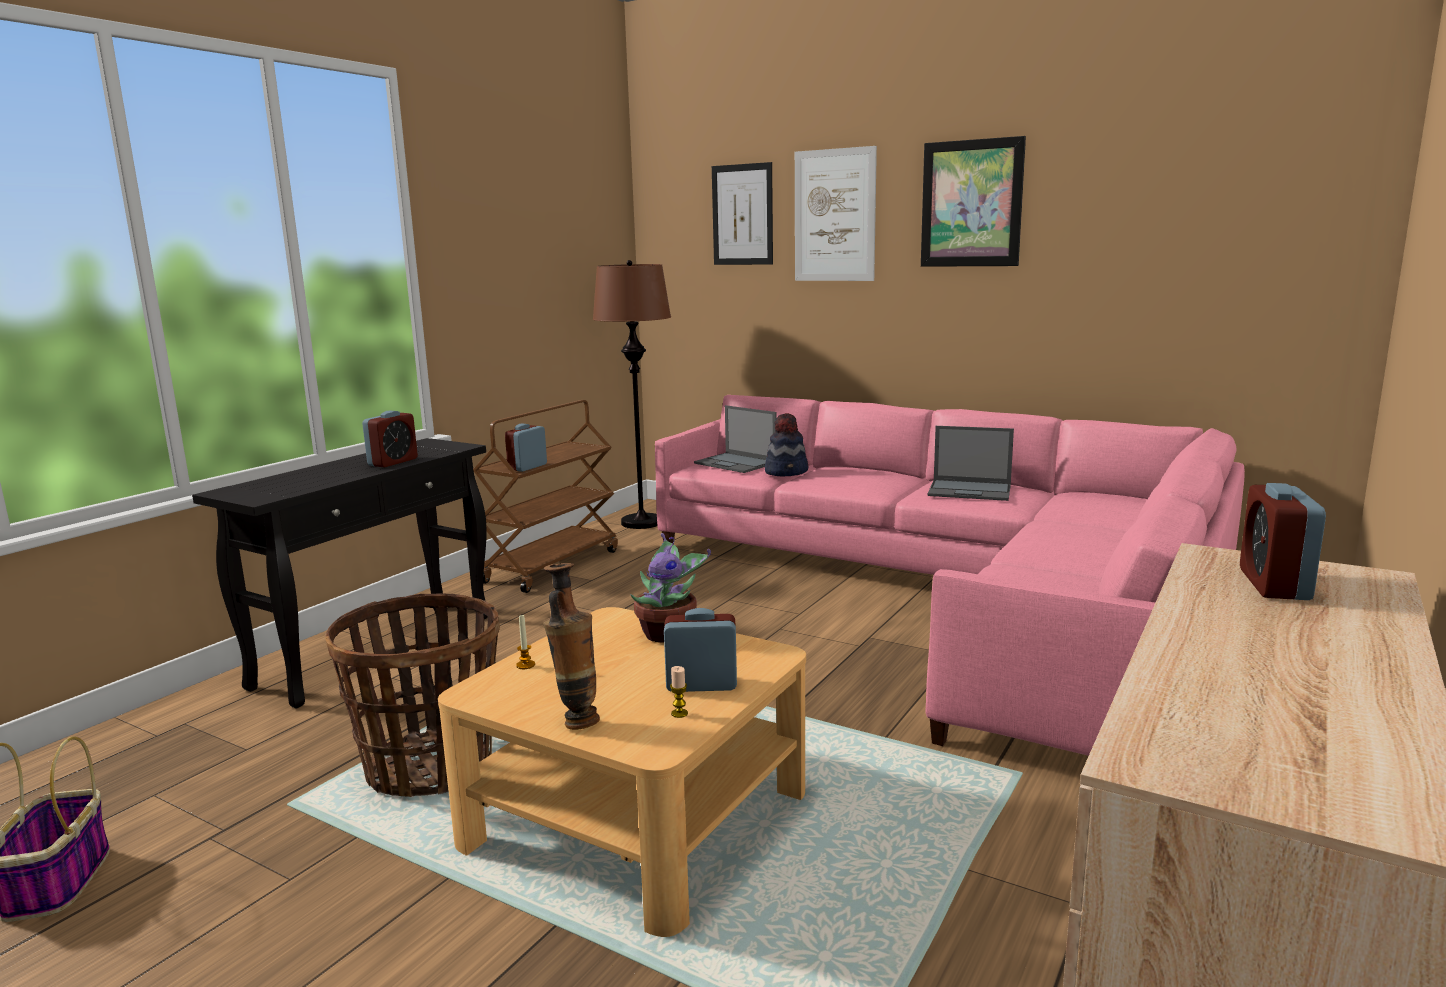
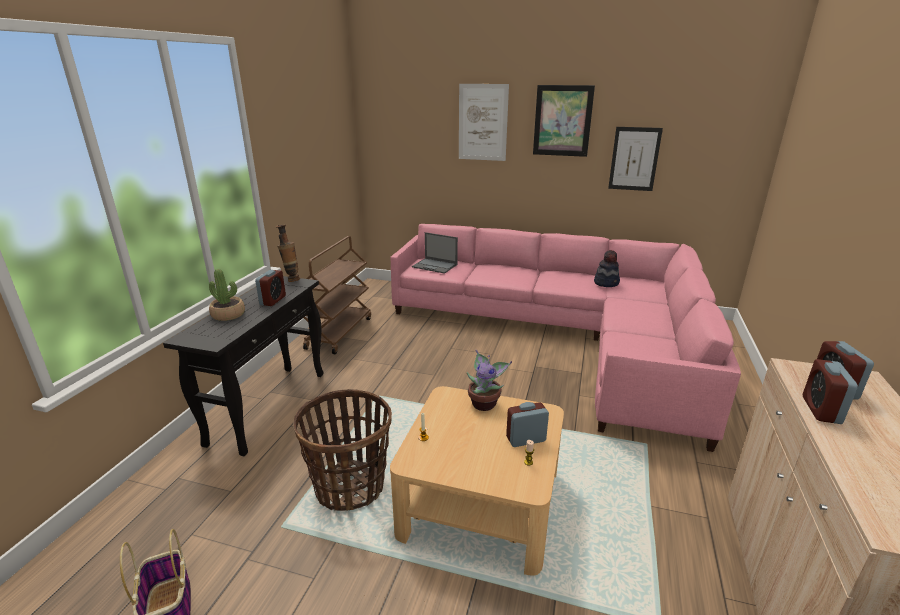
camera: 15 degrees left, 10 degrees up
(312, 473) = (228, 315): none -> potted plant
(527, 467) = (330, 283): alarm clock -> alarm clock (821, 410)
(576, 720) = (479, 475): vase -> vase (291, 280)
(641, 522) = (373, 296): brown floor lamp -> none
(742, 215) = (426, 118): picture -> picture (634, 159)
(787, 472) = (466, 271): hat -> hat (606, 283)
(970, 491) = (569, 280): laptop -> none

